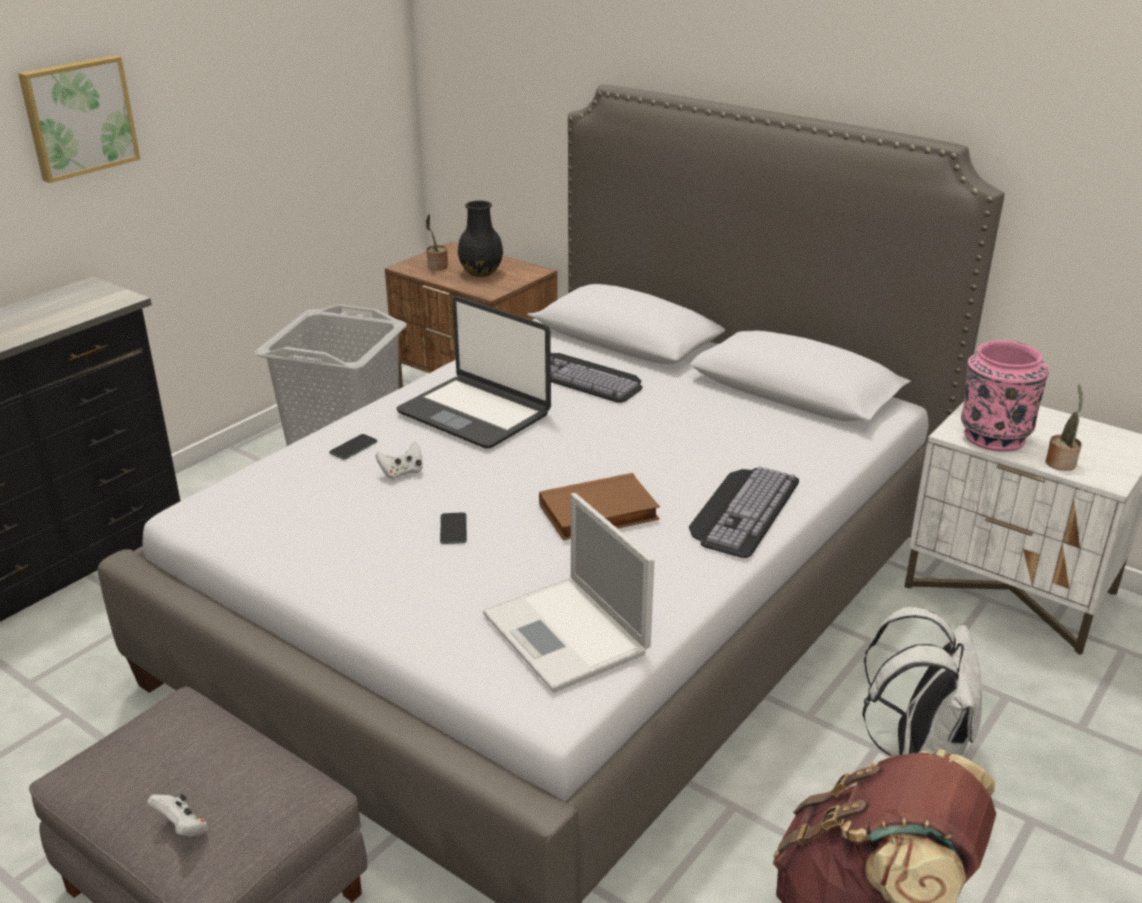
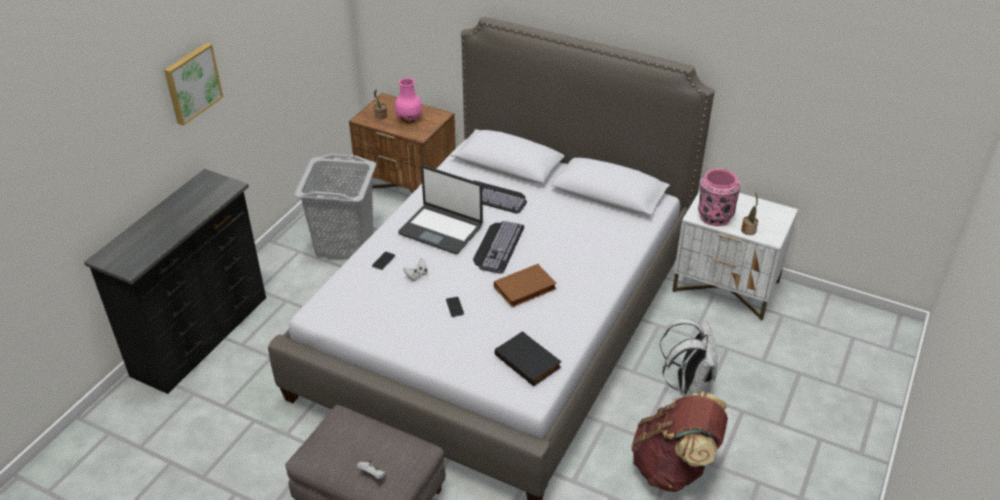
camera: 10 degrees left, 10 degrees up
(480, 272) = (408, 119): black vase -> pink vase
(567, 635) = (529, 361): laptop -> black book
(741, 508) = (595, 277): keyboard -> keyboard (497, 245)

